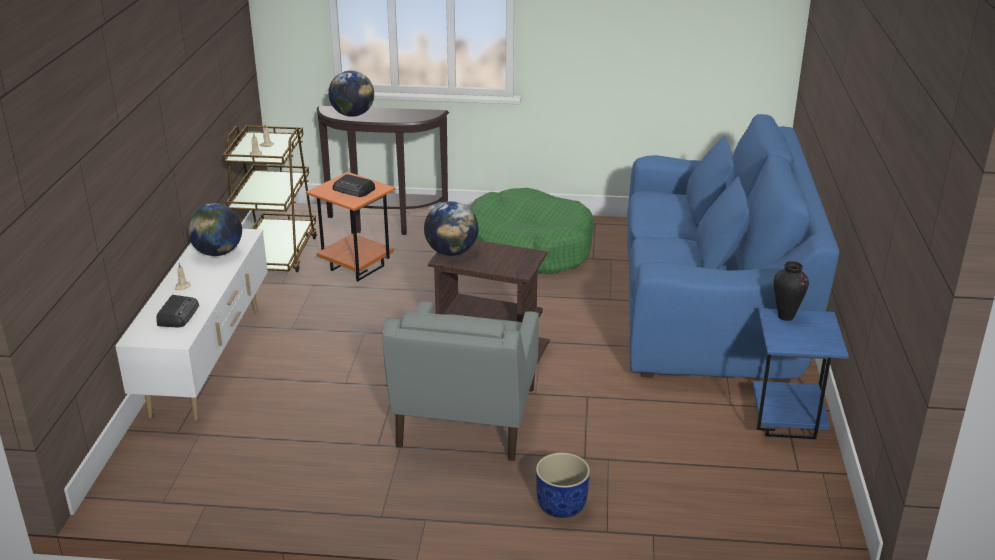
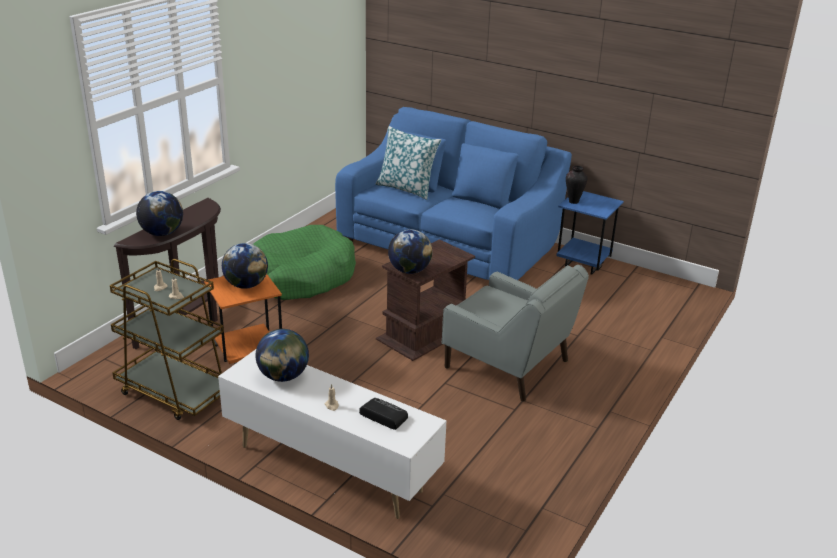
camera: 65 degrees left, 0 degrees up
(354, 190) = (246, 285): radio -> globe
(561, 506) = (621, 358): blue planter -> none
(685, 210) = (407, 188): none -> pillow

